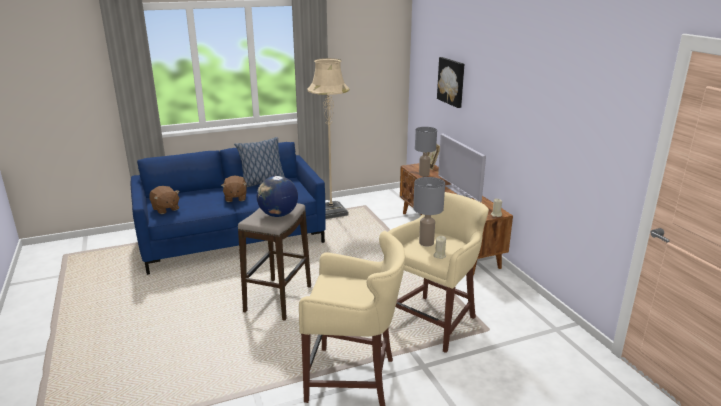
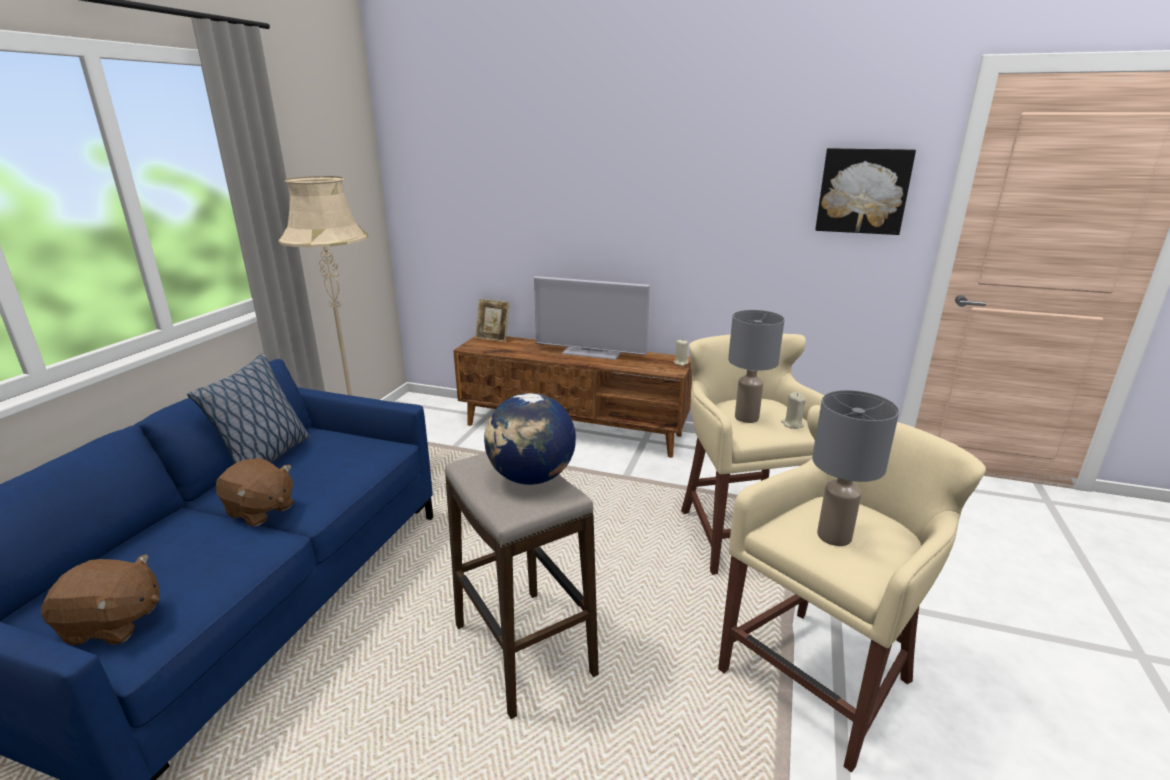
camera: 50 degrees left, 0 degrees up
(424, 174) = (507, 350): grey table lamp -> grey table lamp (835, 536)
(452, 81) = (513, 196): picture -> picture (862, 191)

